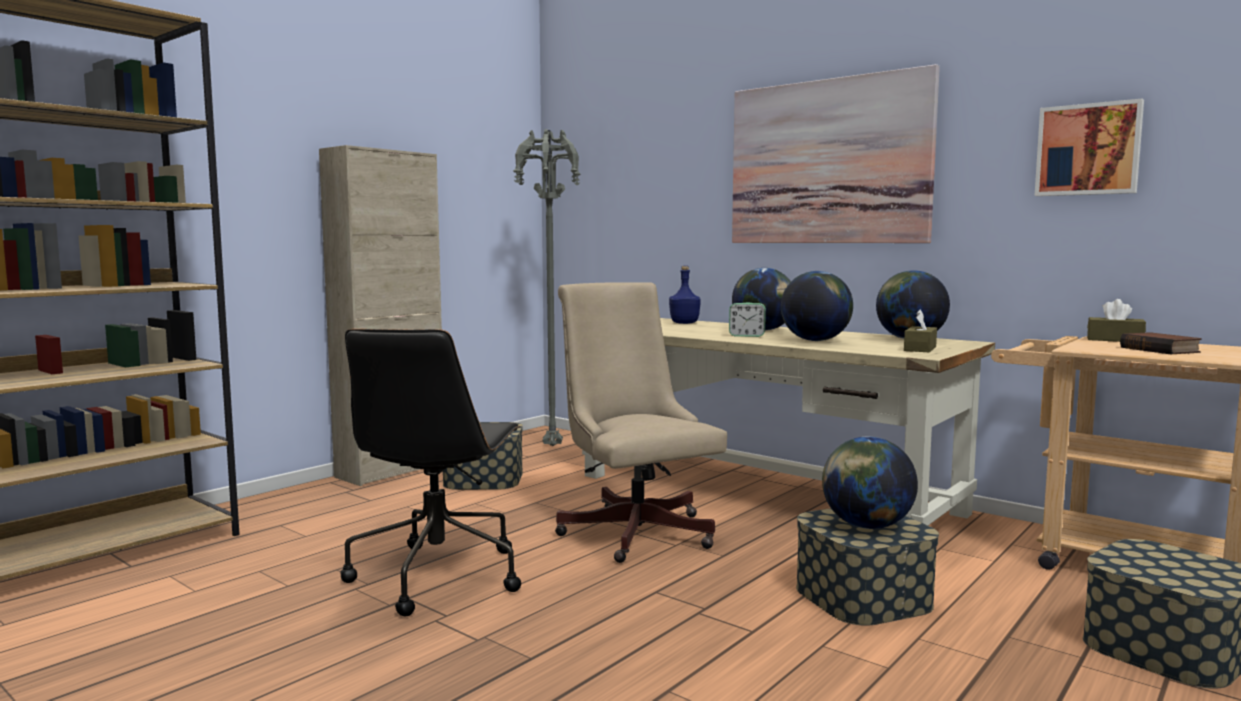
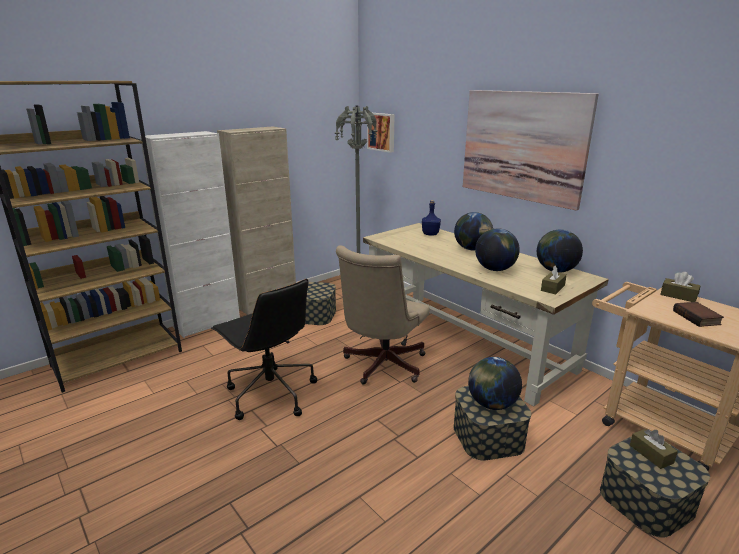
camera: 10 degrees right, 15 degrees up
(280, 498) = (207, 323): none -> white cabinet
(438, 575) = (270, 393): black office chair -> black office chair turned 60 degrees counterclockwise
(634, 529) = (381, 366): beige office chair -> beige office chair turned 135 degrees counterclockwise
(747, 335) = (457, 258): alarm clock -> none
(1088, 150) = (686, 168): picture -> picture (381, 132)
(1156, 558) = (651, 454): none -> brown tissue box

